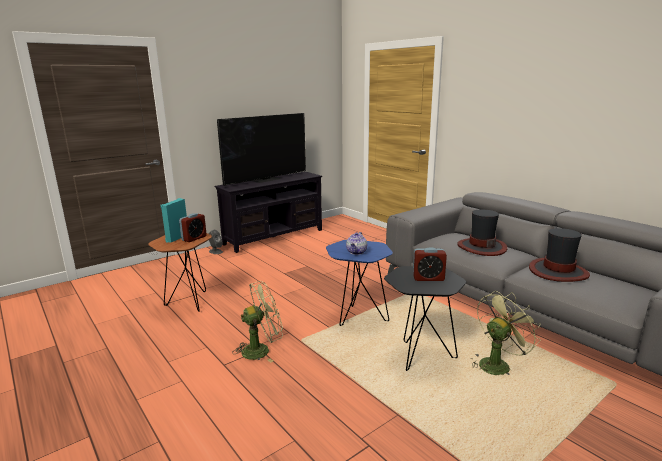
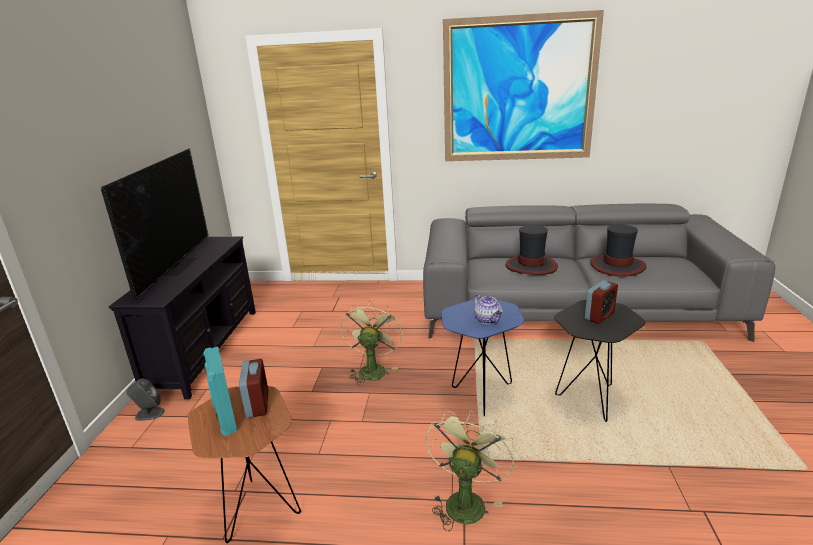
camera: 45 degrees left, 5 degrees up
(497, 364) = (636, 371): green fan -> green fan (372, 369)
(541, 90) = (518, 90): none -> picture

